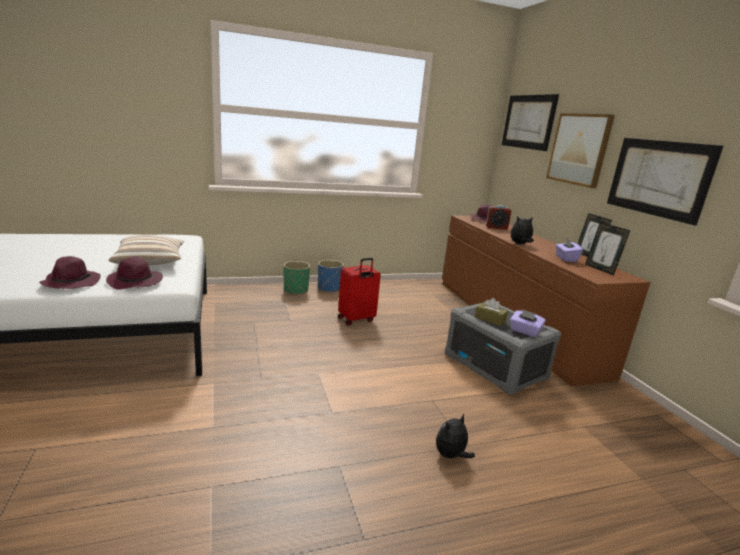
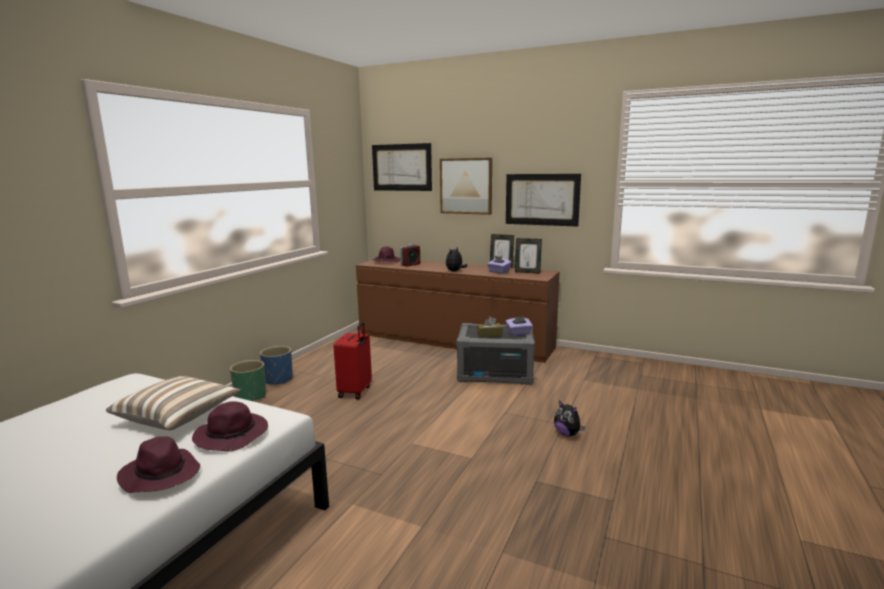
camera: 45 degrees left, 5 degrees down
(451, 456) = (567, 434): plush toy -> plush toy turned 45 degrees counterclockwise

